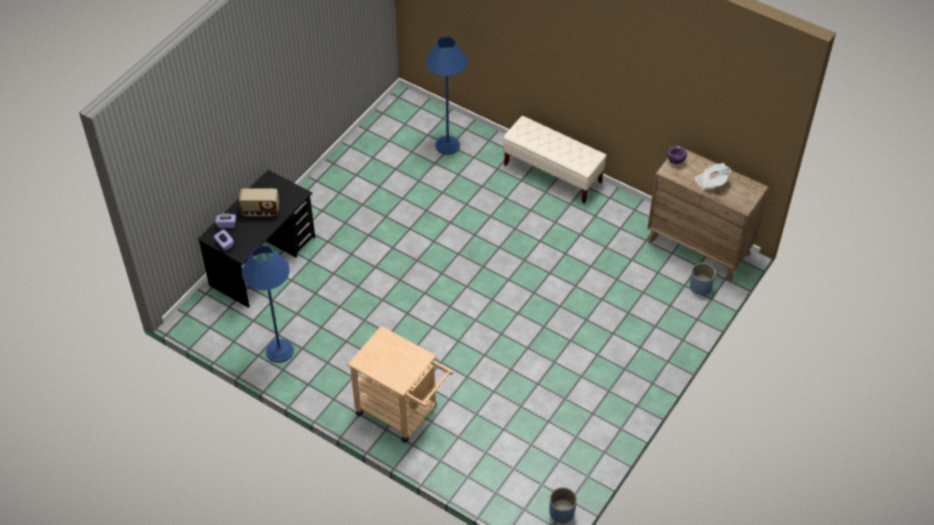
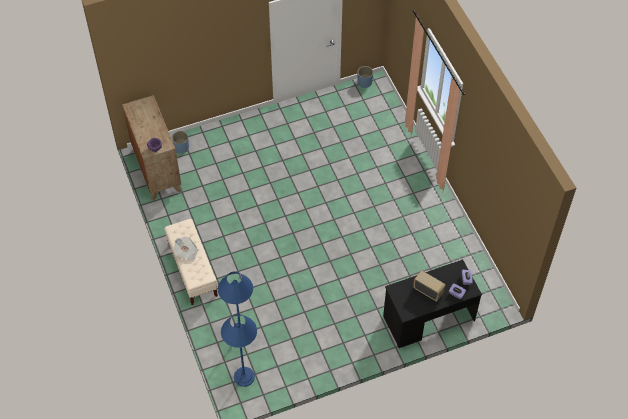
camera: 145 degrees left, 5 degrees up
(279, 351) = (455, 250): blue floor lamp -> blue floor lamp (244, 377)
(402, 413) = (408, 173): beige cart -> none
(711, 182) = (150, 125): newspaper -> newspaper (186, 253)

